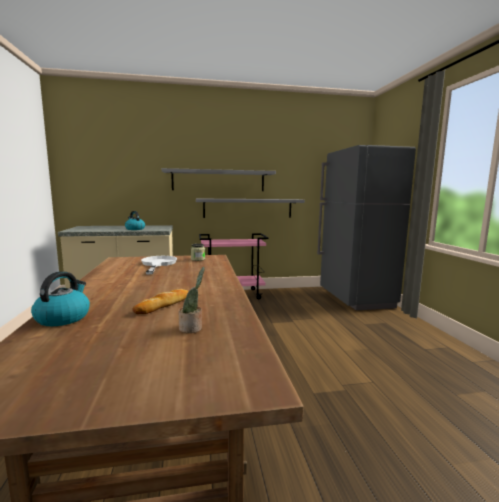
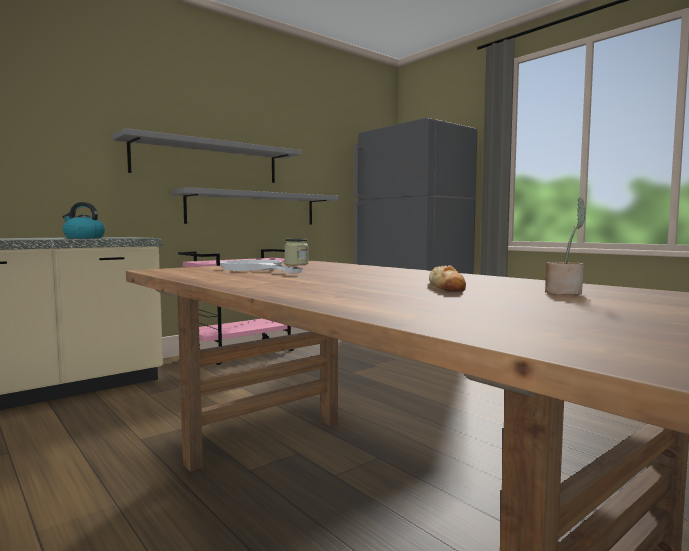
camera: 30 degrees left, 5 degrees down
(63, 318) = (367, 304): kettle -> none

